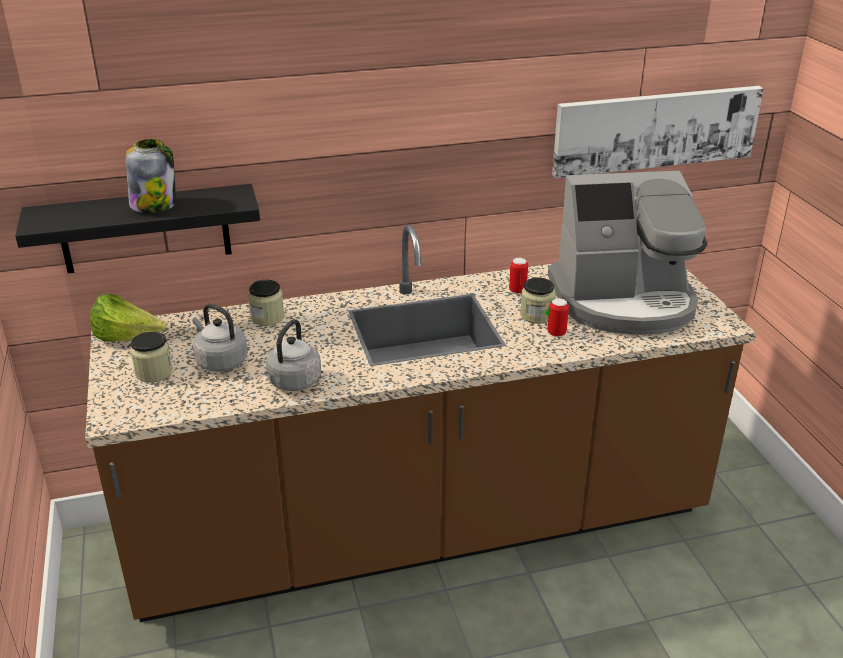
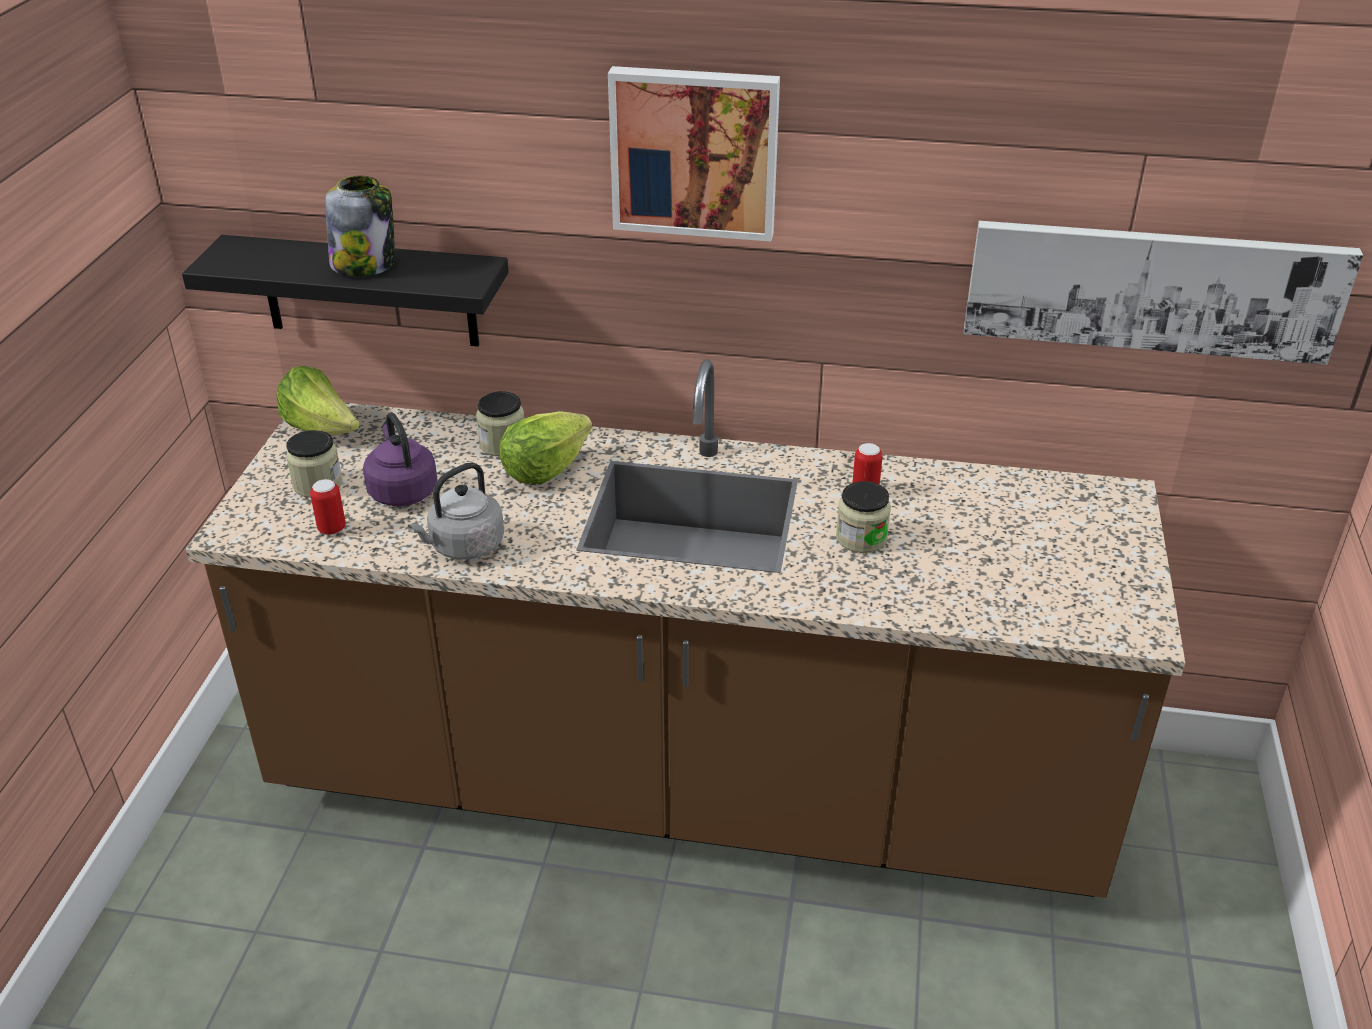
camera: 25 degrees right, 5 degrees up
(220, 361) = (402, 490): grey kettle -> purple kettle
(309, 326) = (544, 470): none -> lettuce
(381, 86) = (695, 151): none -> picture
(556, 333) = (867, 574): can -> can (332, 529)
(624, 301) = (1012, 551): coffee machine -> none

